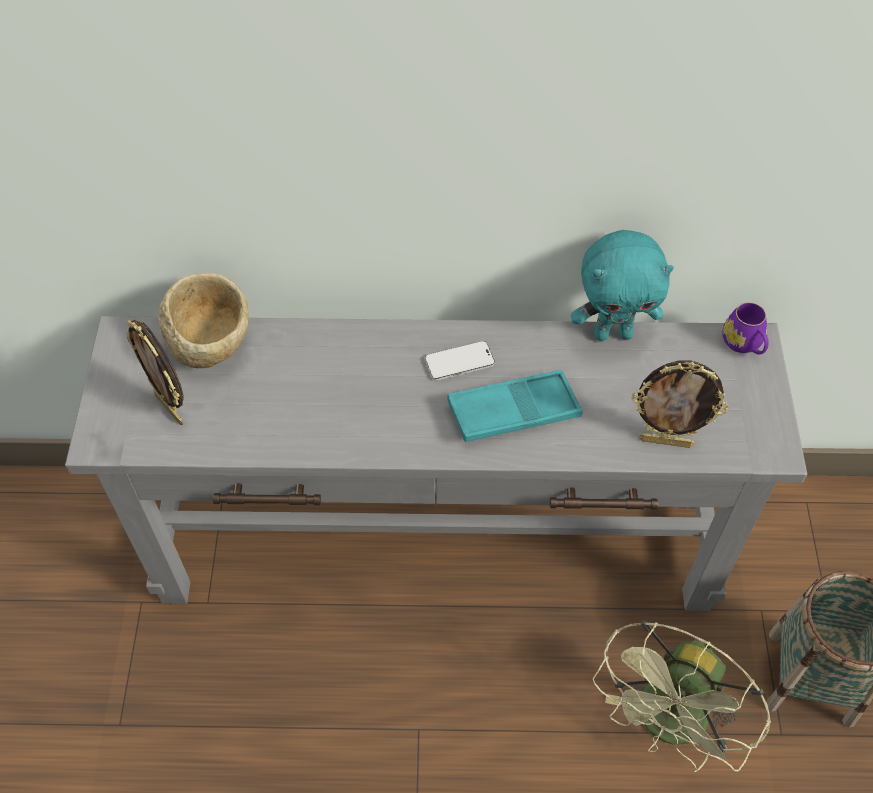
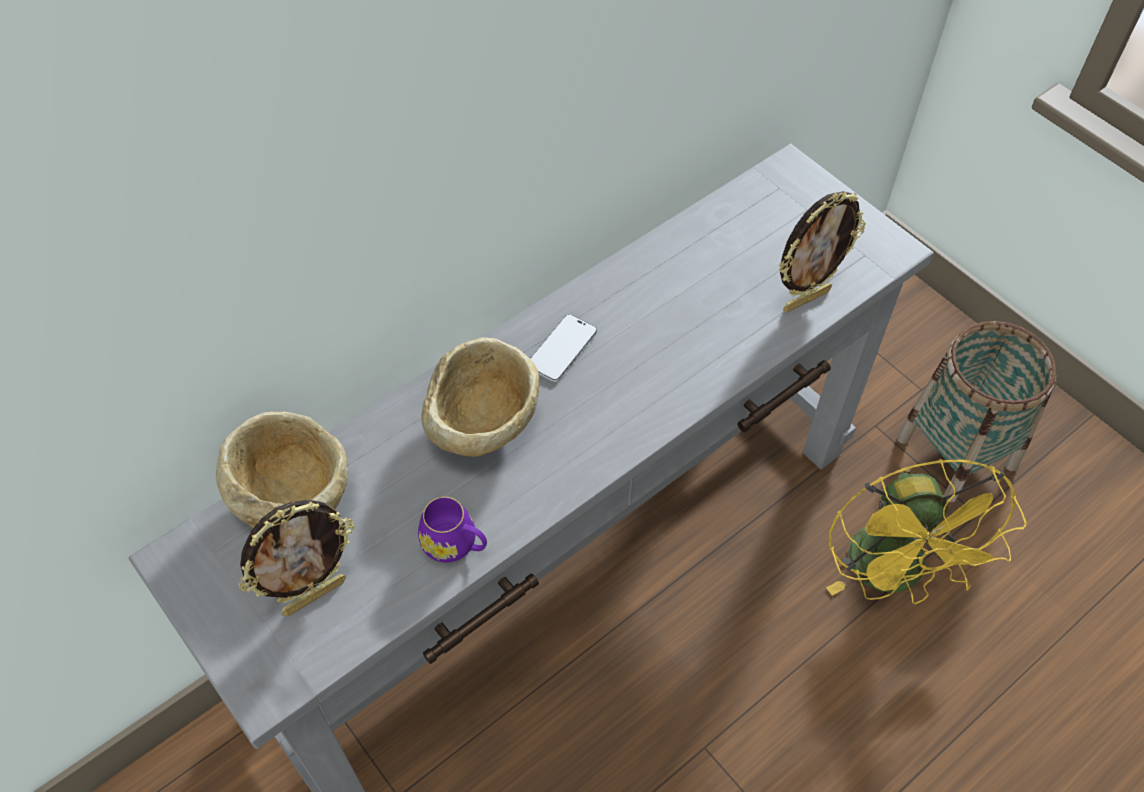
camera: 40 degrees left, 0 degrees up
(171, 408) = (314, 595): picture frame -> picture frame turned 45 degrees counterclockwise
(359, 379) = (483, 430): none -> beige bowl
(513, 411) = (656, 361): turquoise tray -> none
(613, 333) = (670, 234): turquoise plush toy -> none
(668, 726) = (894, 575): green fan -> yellow fan
(744, 344) = (784, 176): purple mug -> purple mug (455, 545)

